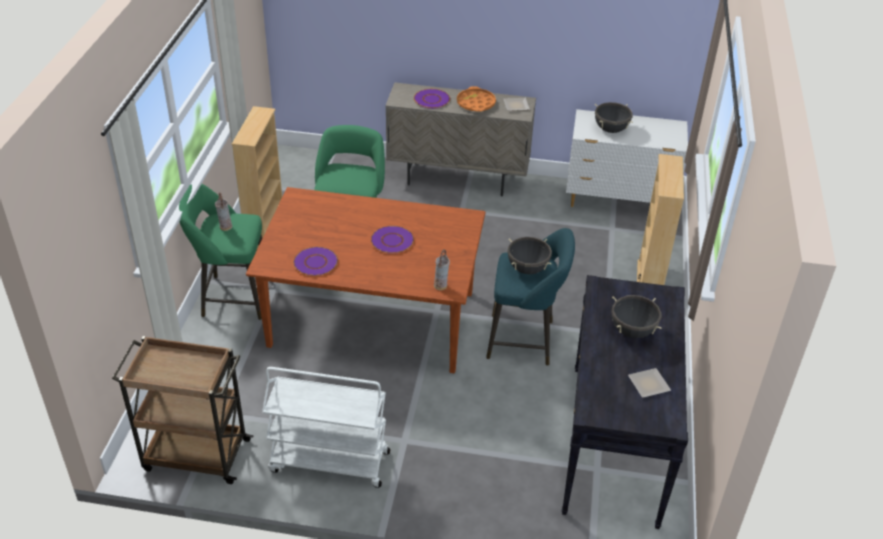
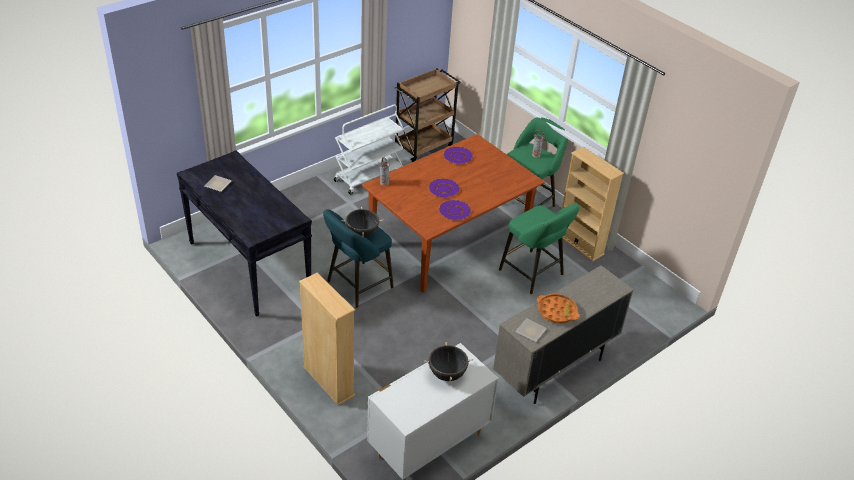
camera: 130 degrees right, 0 degrees up
(432, 99) = (586, 292): purple plate -> purple plate (454, 211)
(632, 331) = (252, 204): black cooking pot -> none

